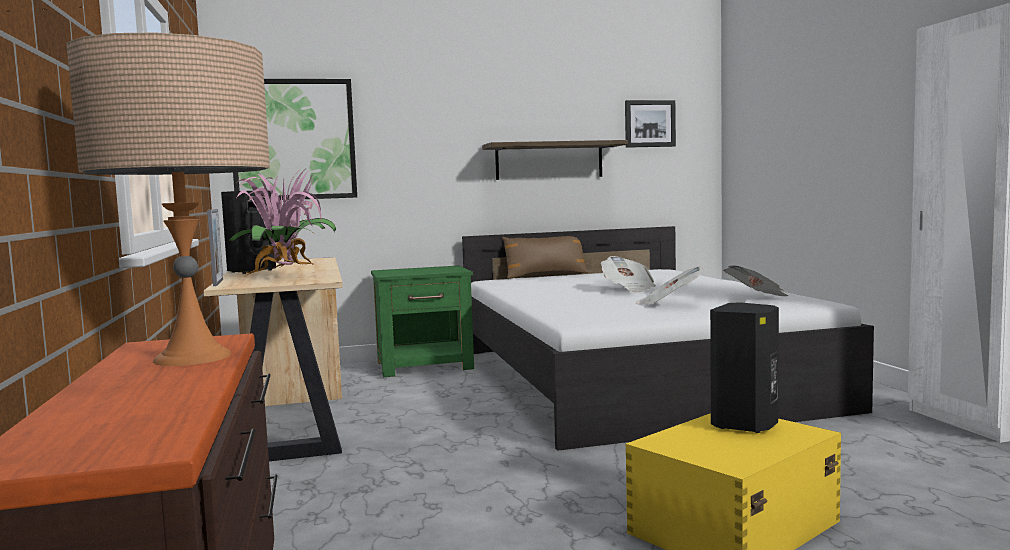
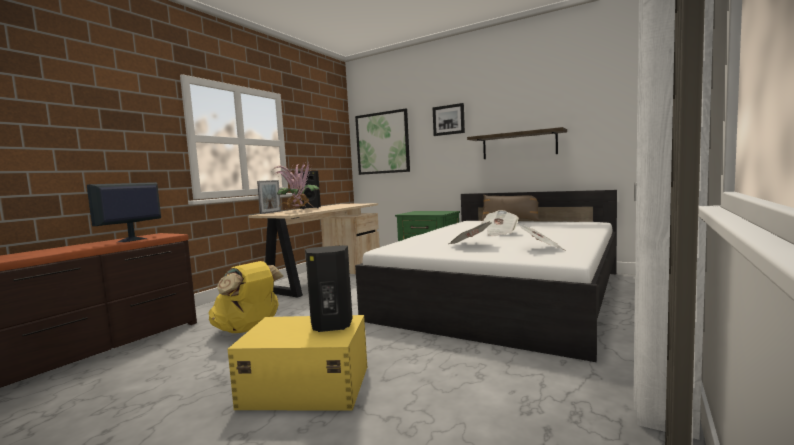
camera: 45 degrees right, 0 degrees up
(192, 357) = (131, 240): beige table lamp -> monitor
(419, 514) = (248, 329): none -> yellow backpack
(649, 123) = (599, 112): picture -> picture (448, 120)

